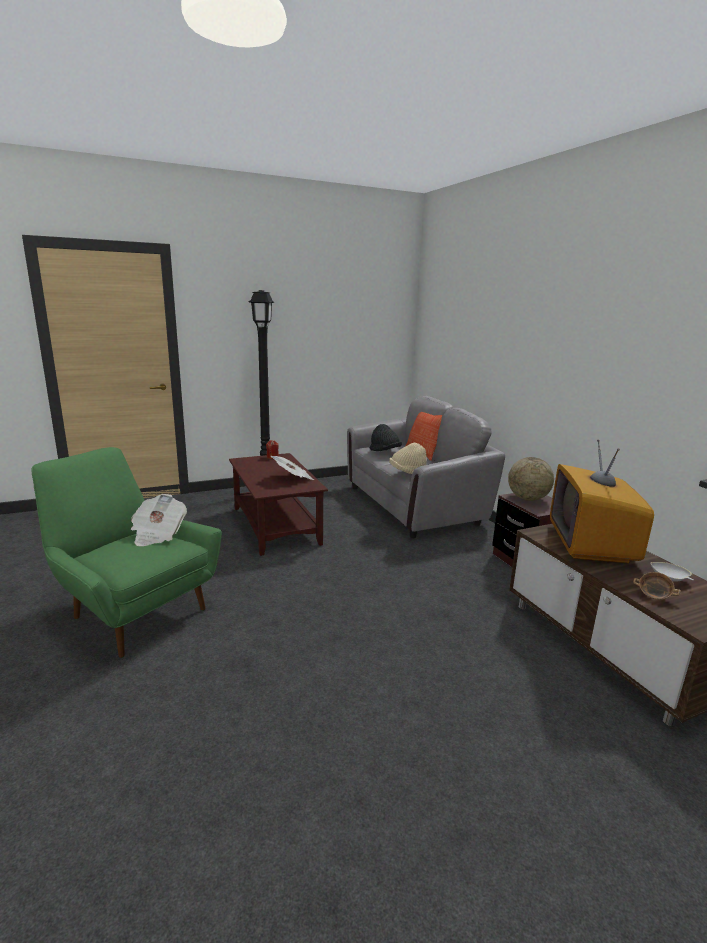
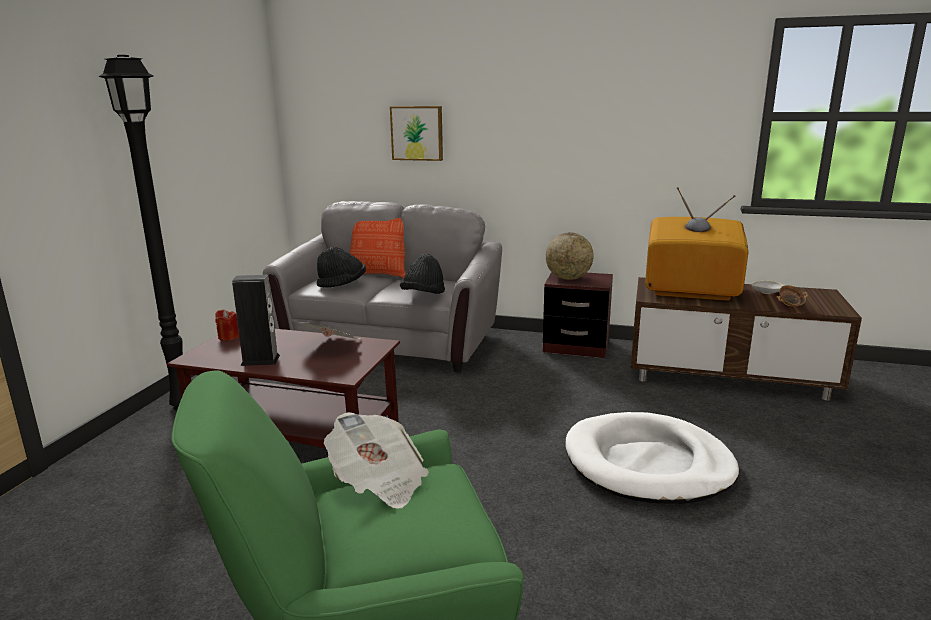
camera: 50 degrees left, 0 degrees up
(255, 471) = (260, 360): none -> speaker
(392, 646) = (648, 464): none -> white dog bed
(407, 473) = (423, 295): beige hat -> black hat
(475, 352) = (417, 133): none -> picture
(590, 544) = (691, 291): television -> television turned 150 degrees clockwise

